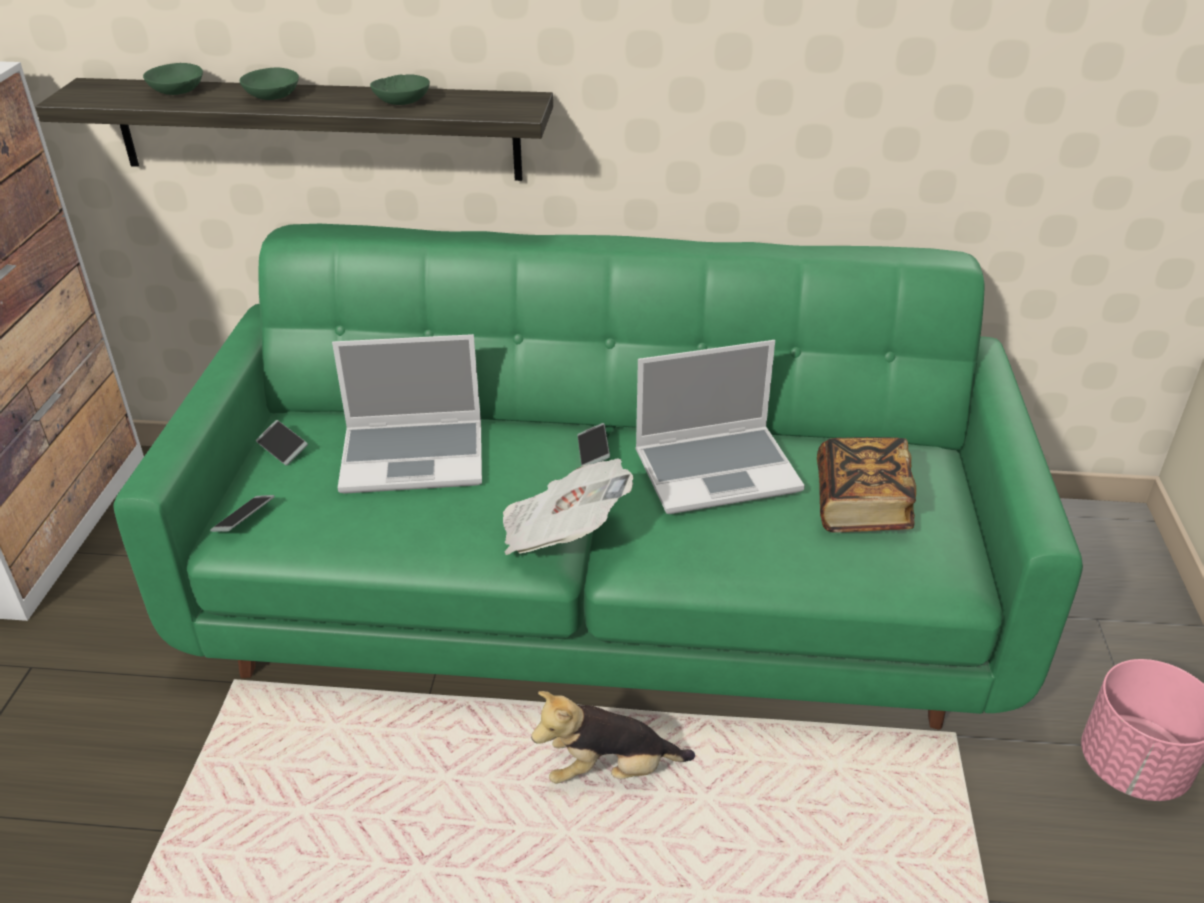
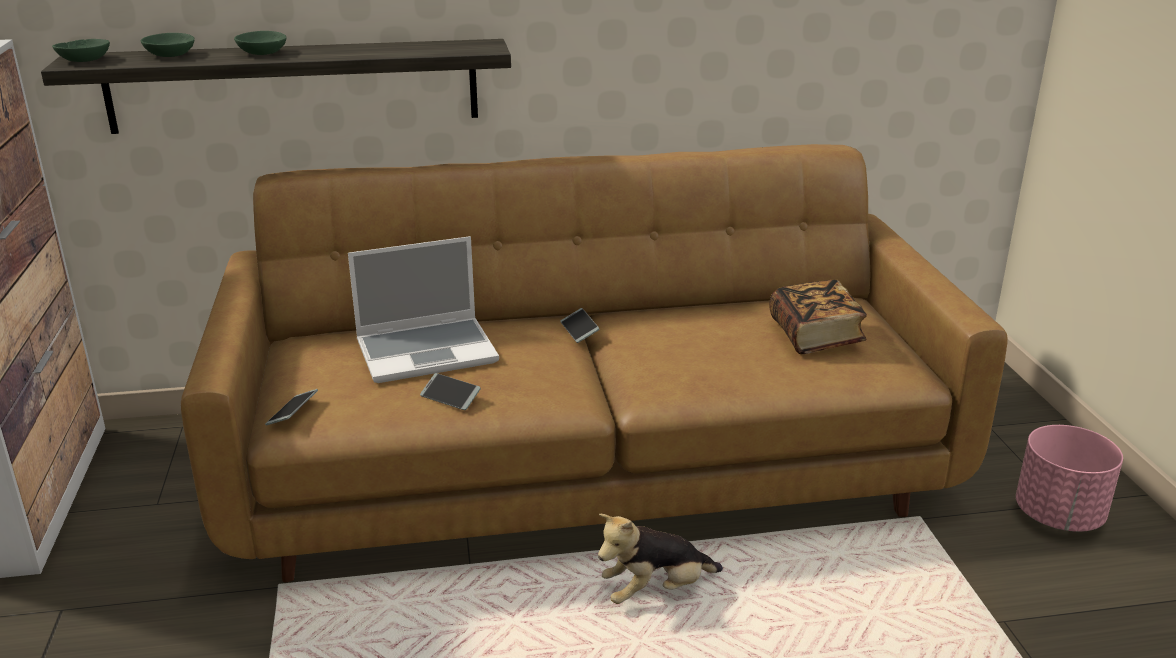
camera: 15 degrees left, 10 degrees down
(282, 448) = (301, 360): phone -> phone (450, 397)
(402, 102) = (382, 50): green bowl -> green bowl (85, 60)
(562, 534) = (586, 385): newspaper -> none
(602, 586) = (588, 463): green sofa -> brown sofa
(718, 470) = (692, 327): laptop -> none

